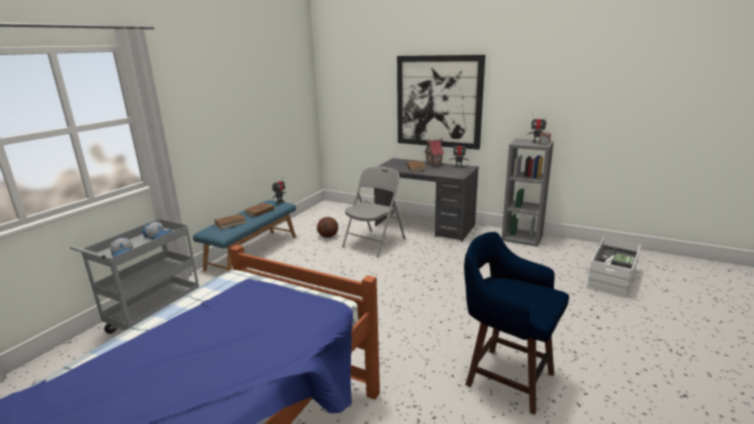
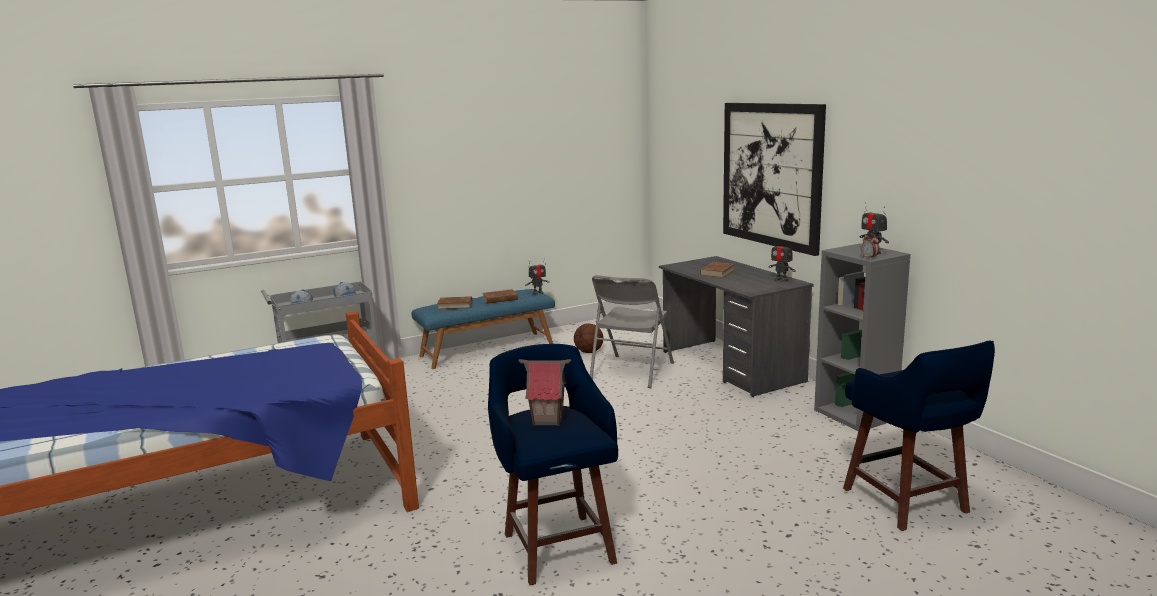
camera: 35 degrees right, 5 degrees down
(374, 243) = (632, 371): grey chair -> grey chair turned 135 degrees clockwise
(433, 164) = (751, 272): toy house -> toy house (547, 419)
(612, 278) = (907, 503): white storage box -> blue stool

